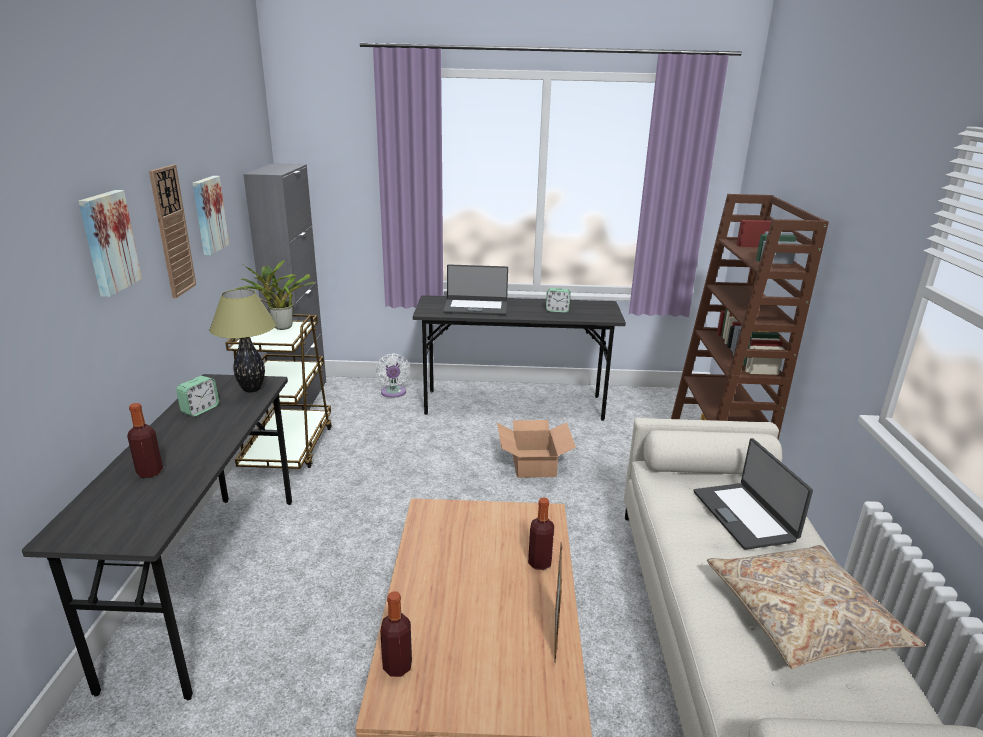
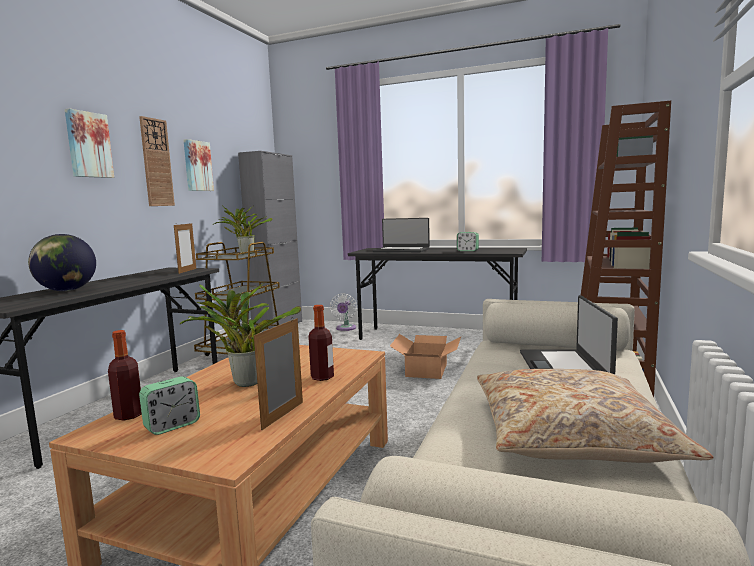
camera: 20 degrees right, 15 degrees down
(150, 472) = (66, 290): bottle -> globe
(200, 409) = (141, 275): alarm clock -> alarm clock (172, 426)
(251, 389) = (187, 271): table lamp -> picture frame
(466, 584) = (244, 382): none -> potted plant

